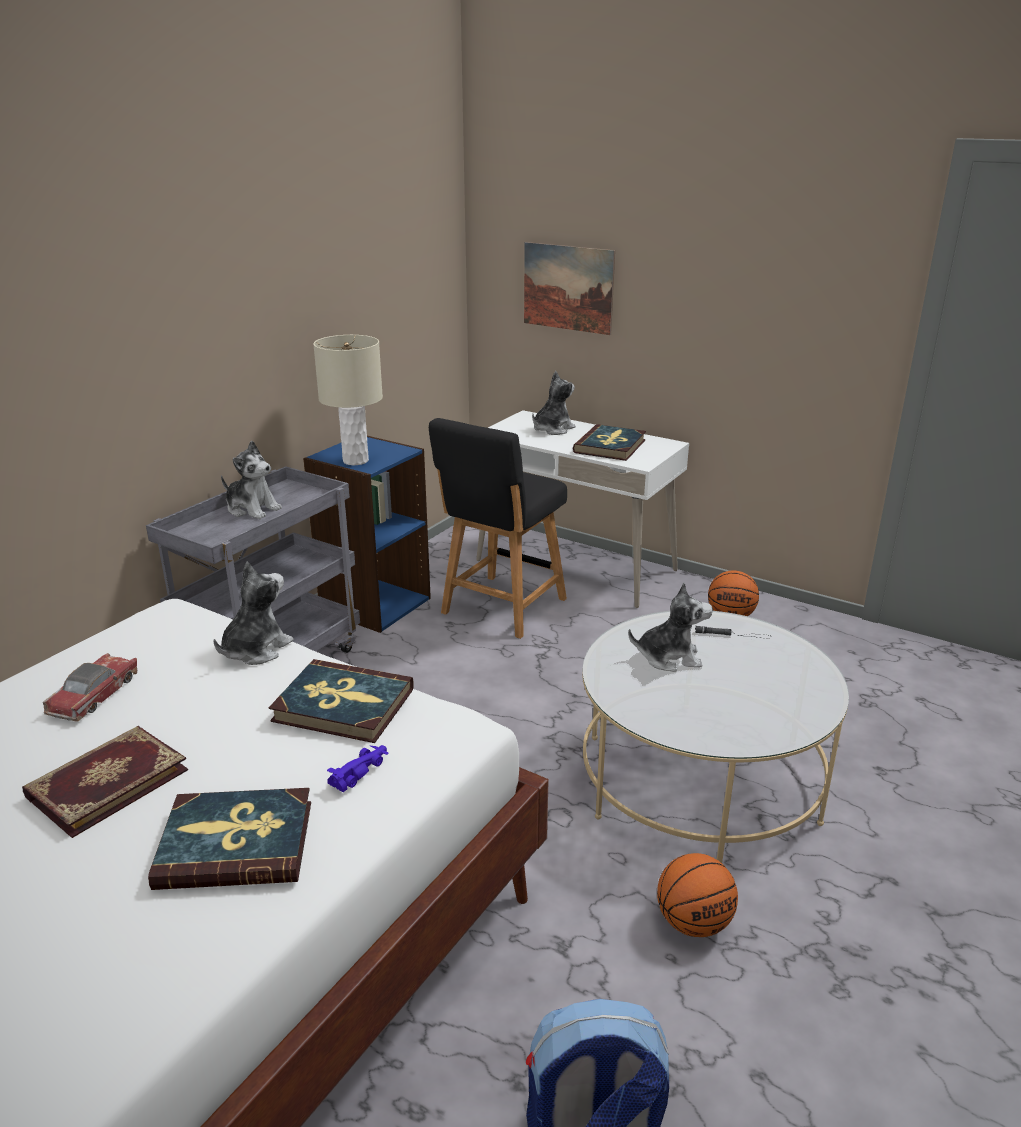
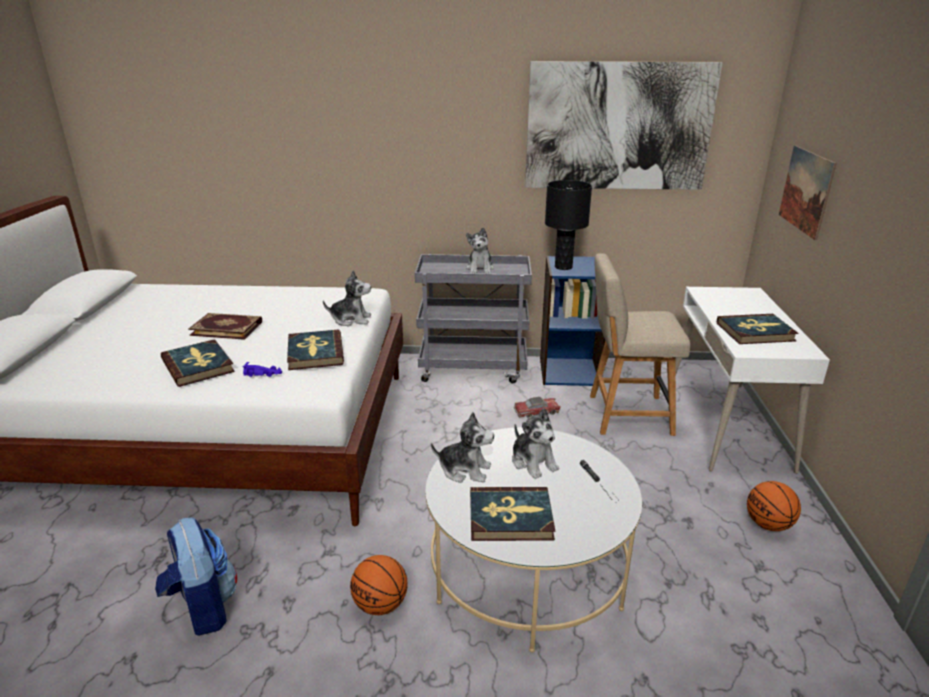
camera: 60 degrees right, 0 degrees up
(94, 695) = (287, 304): toy car -> toy car (536, 412)
(342, 252) = (618, 127): none -> picture
(356, 461) = (563, 267): beige table lamp -> black table lamp
(500, 608) = (625, 414): black chair -> beige chair
(552, 429) = (745, 305): plush toy -> plush toy (464, 470)
(758, 705) = (510, 517): none -> book

